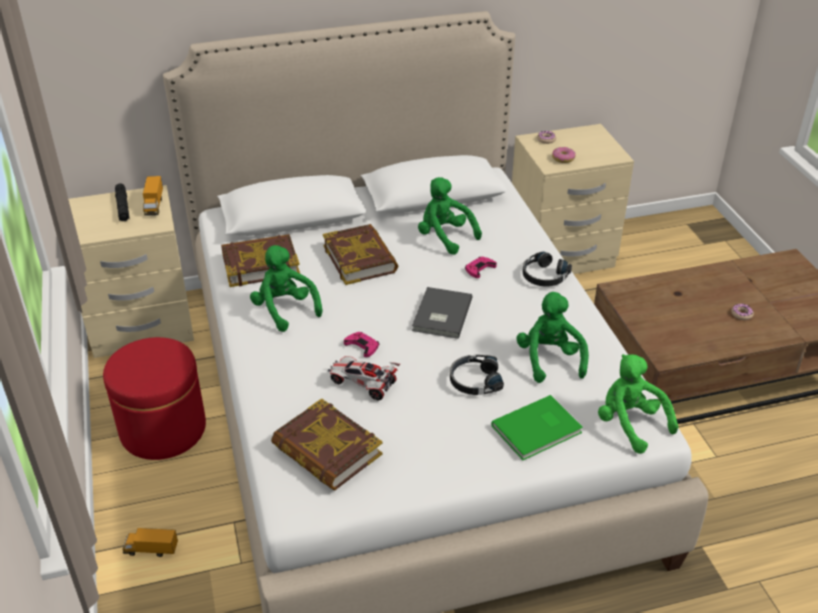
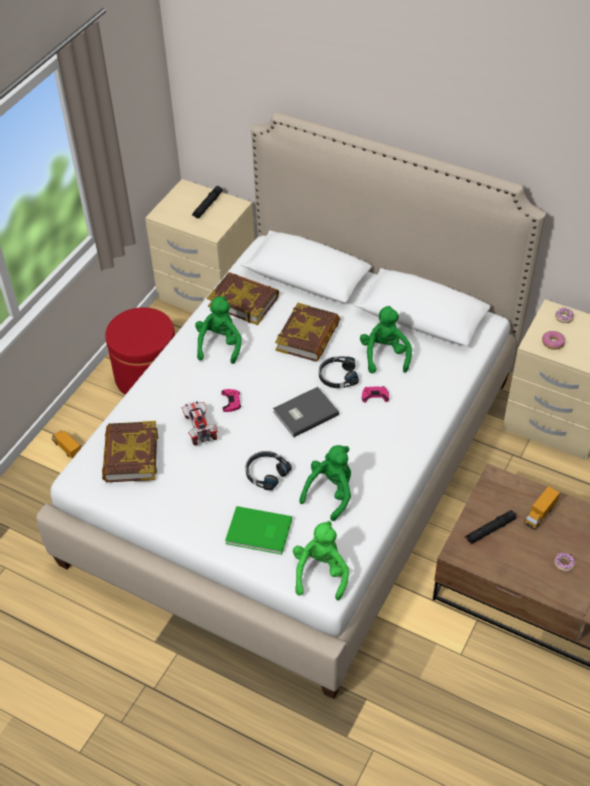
camera: 45 degrees right, 10 degrees up
(154, 205) = (226, 215): toy truck -> toy truck (540, 514)
(544, 276) = (411, 431): black headphones -> black headphones (337, 376)
(664, 326) = (490, 530): none -> black flashlight

